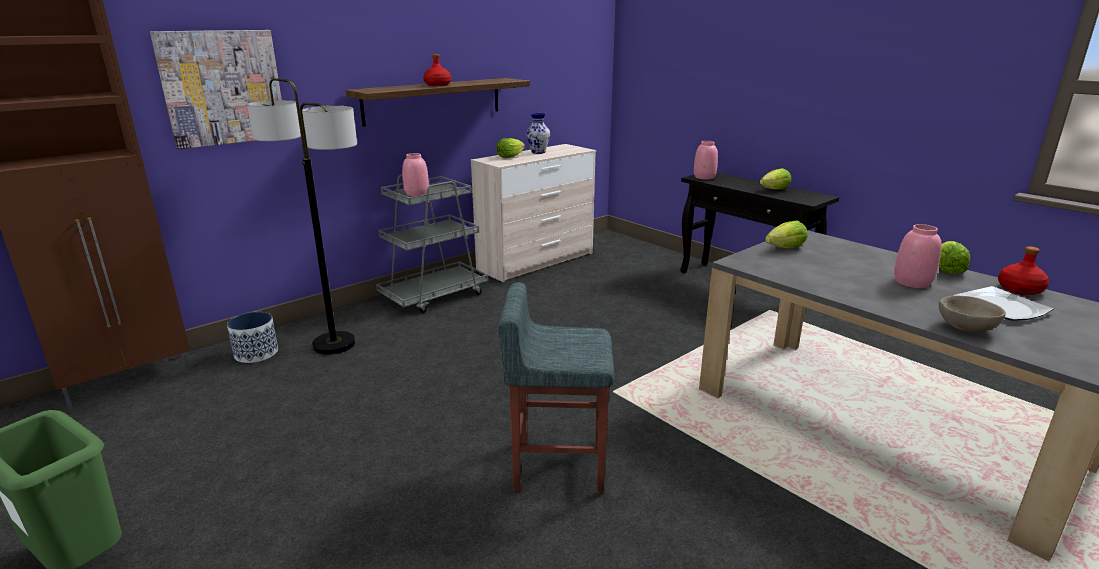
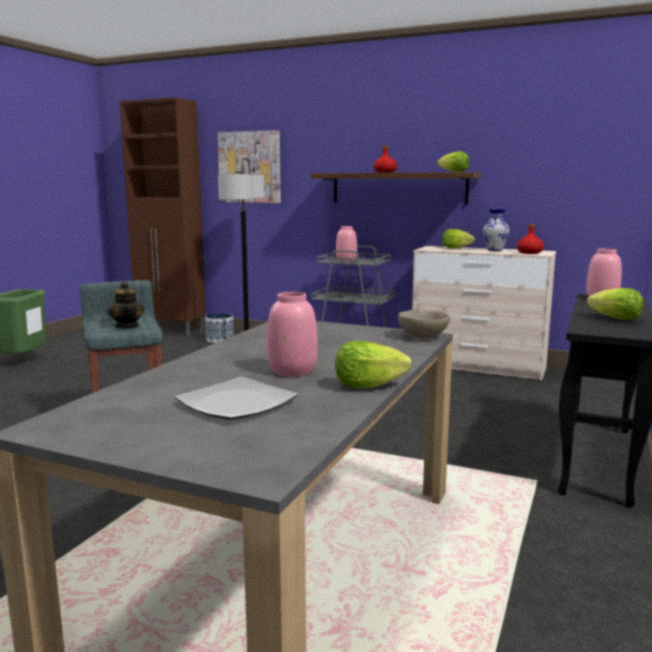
camera: 65 degrees right, 10 degrees down
(576, 343) = (127, 326): none -> teapot
(785, 248) = (356, 331): lettuce -> lettuce (454, 172)
(966, 328) = (154, 386): beige bowl -> beige bowl (423, 336)
(1019, 289) = (326, 417): red bottle -> red bottle (530, 253)

